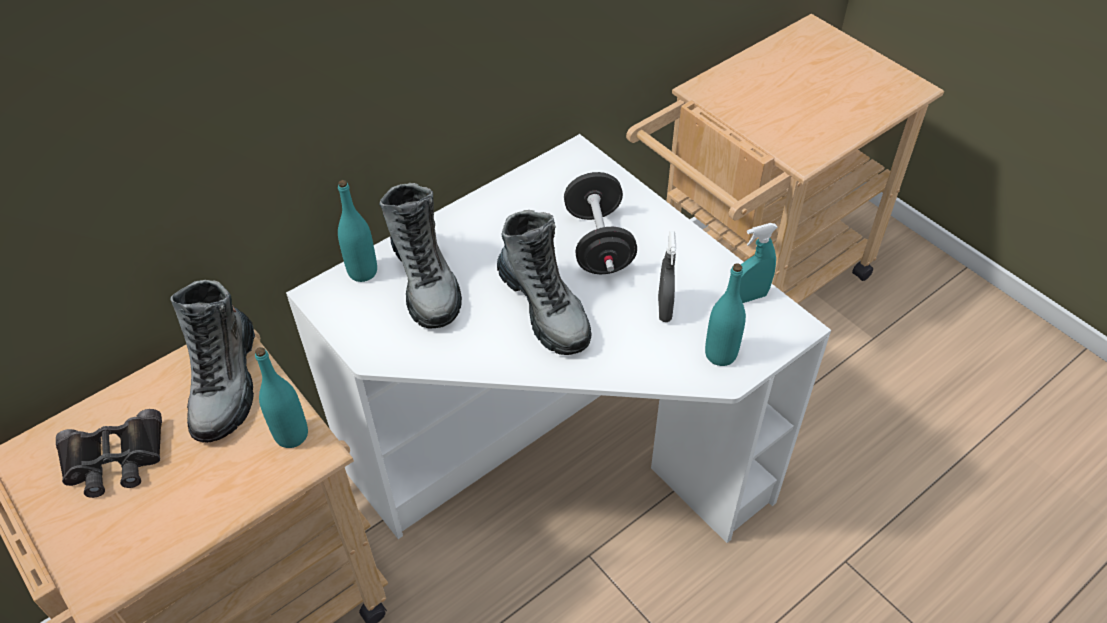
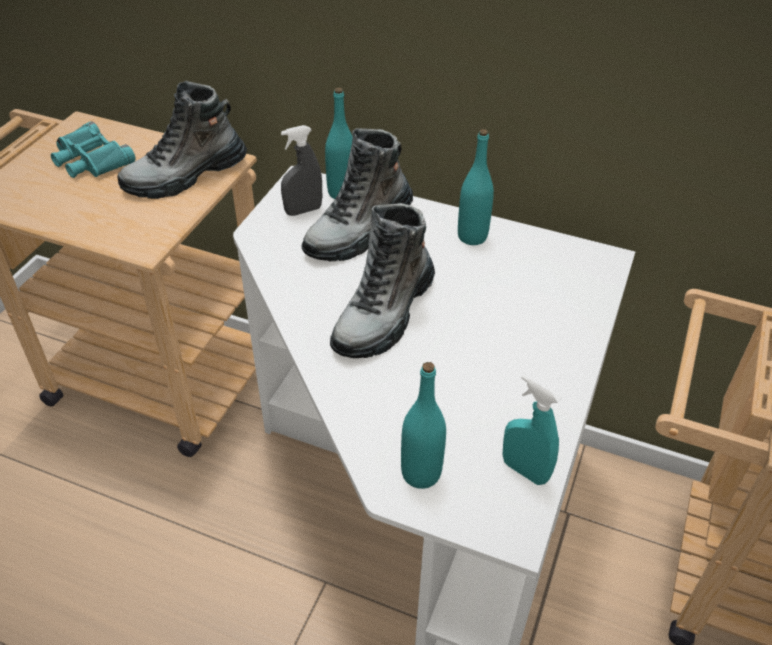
camera: 60 degrees right, 5 degrees down
(114, 460) = (91, 160): black binoculars -> turquoise binoculars
(291, 435) = (154, 227): turquoise bottle -> turquoise bottle (472, 236)
(598, 243) = (497, 320): black dumbbell -> none
(664, 309) = (450, 403): grey spray bottle -> grey spray bottle (303, 210)

